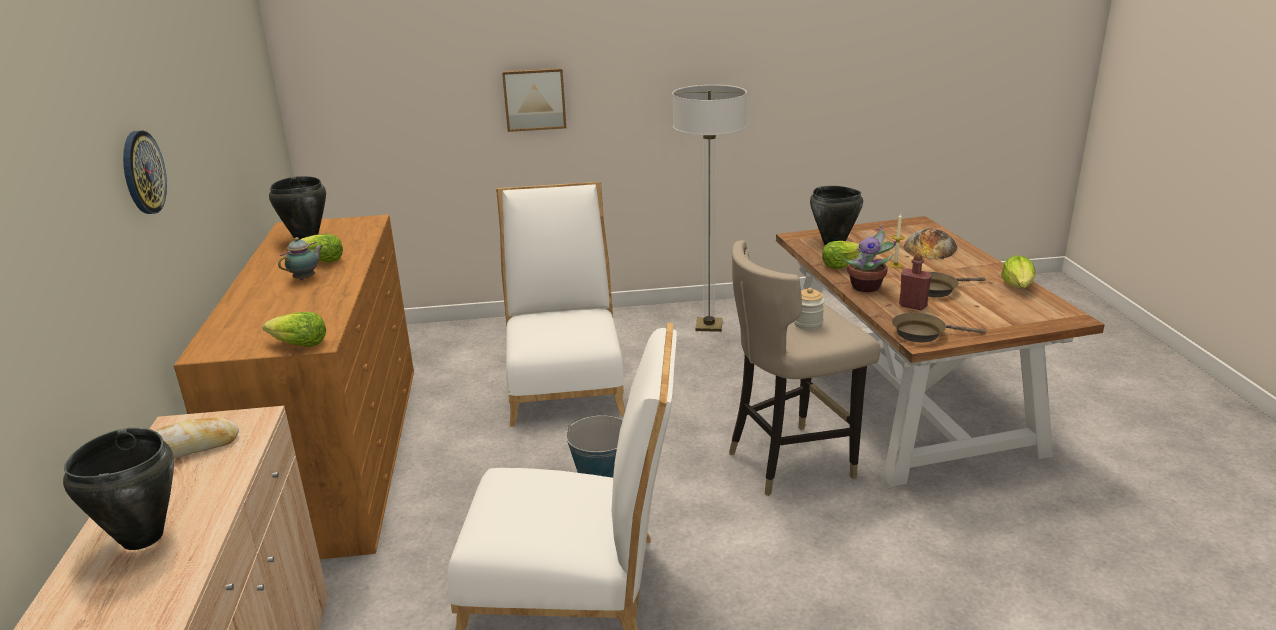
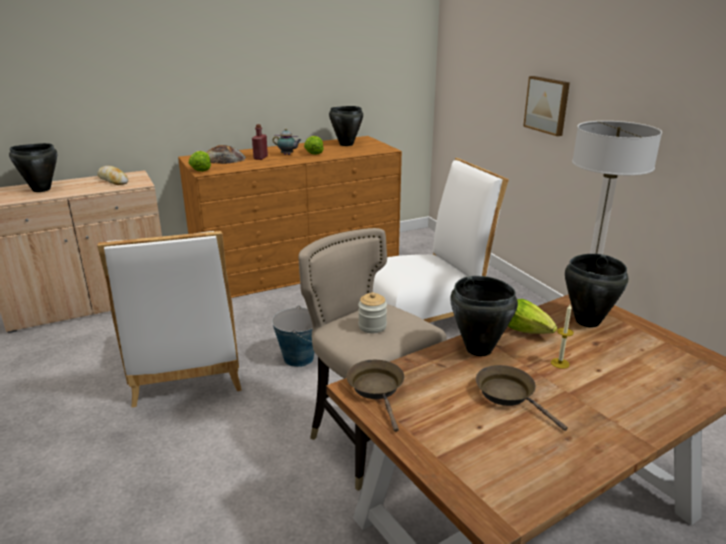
camera: 70 degrees right, 0 degrees up
(142, 172) = (200, 61): wall clock -> none
(867, 287) = (478, 349): potted plant -> black cooking pot
(913, 306) = (448, 380): red bottle -> red bottle (260, 158)
(930, 248) = (646, 386): bread -> bread (224, 159)
(1018, 286) = (573, 463): lettuce -> none

